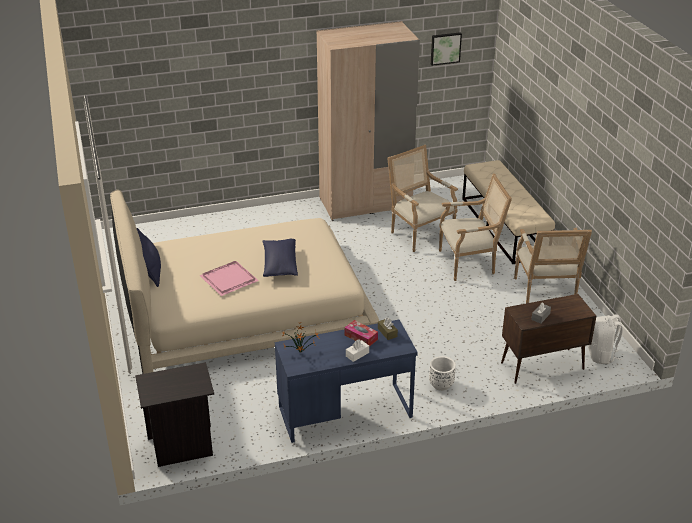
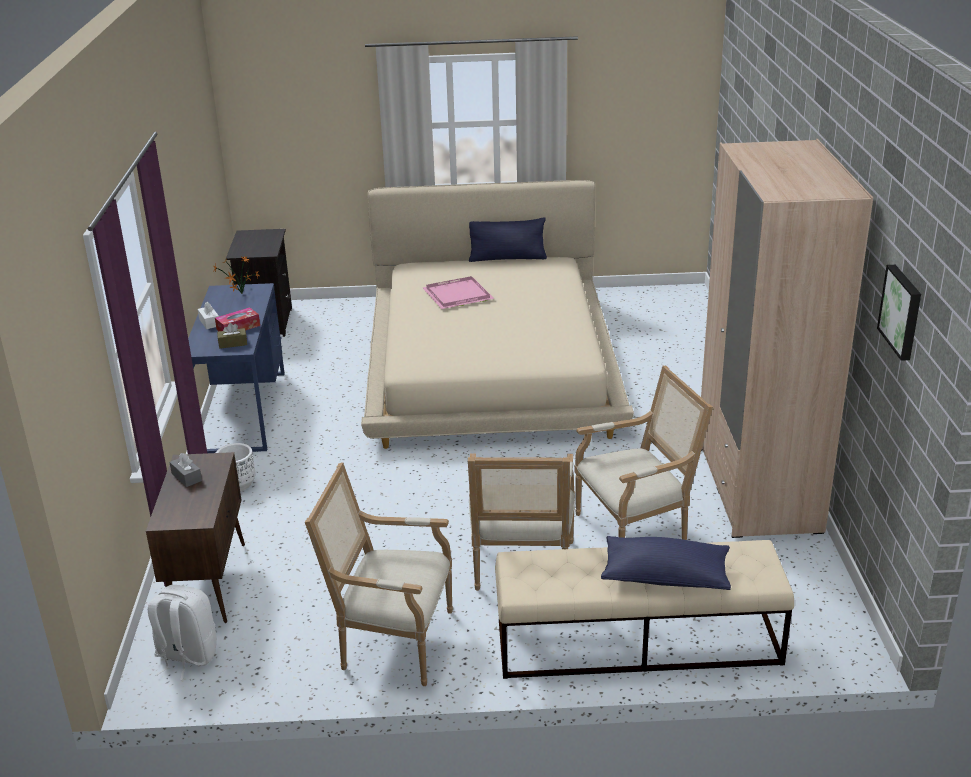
camera: 105 degrees right, 5 degrees down
(280, 265) = (473, 326): blue pillow -> blue pillow (665, 577)

